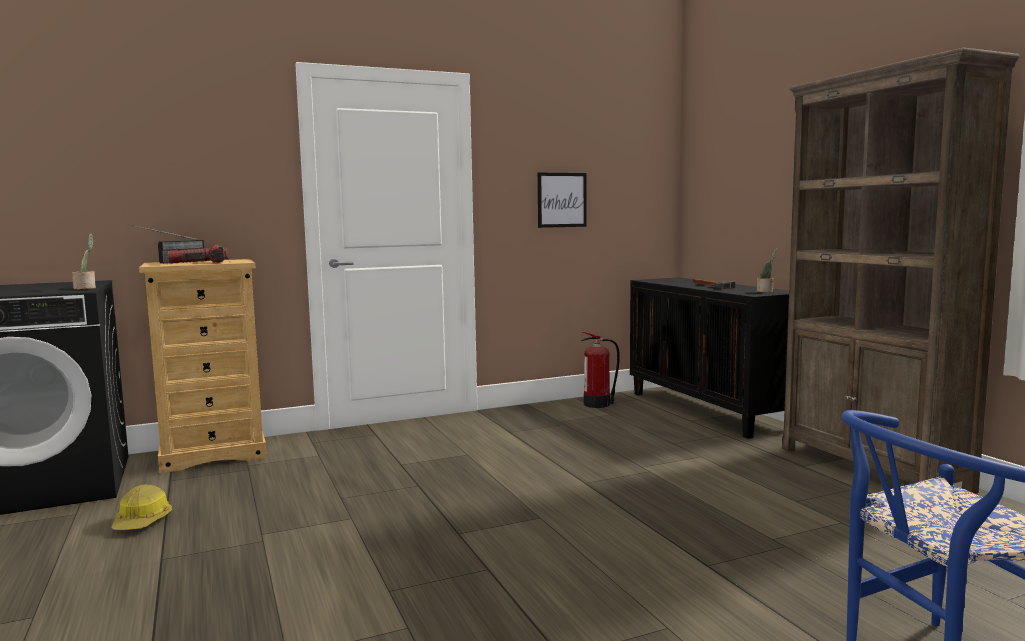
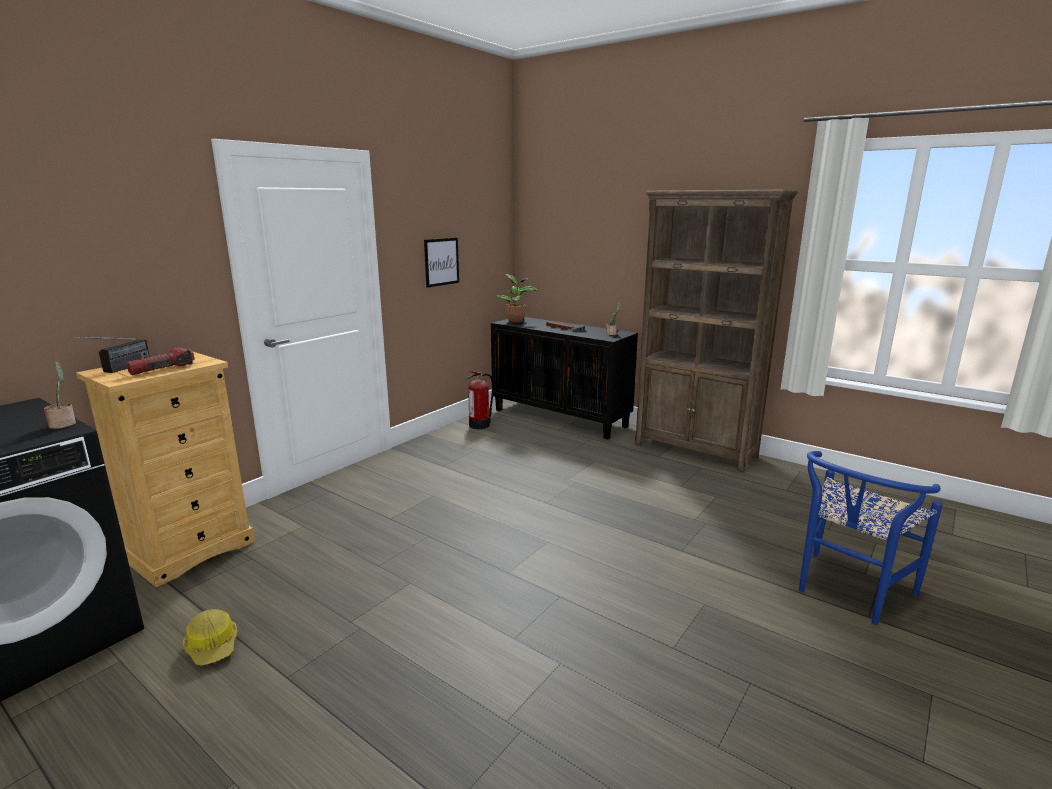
camera: 30 degrees left, 10 degrees up
(665, 280) = (516, 321): none -> potted plant

